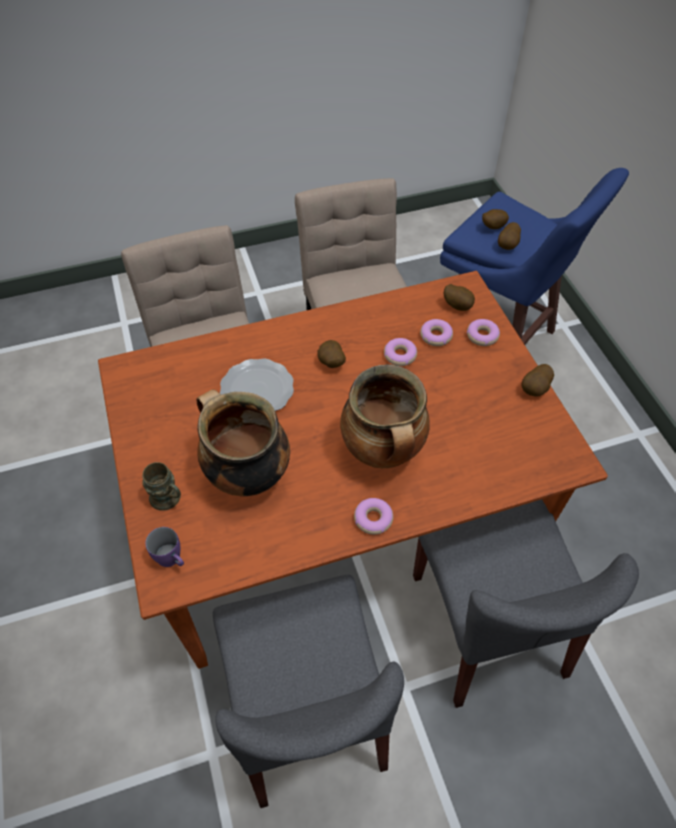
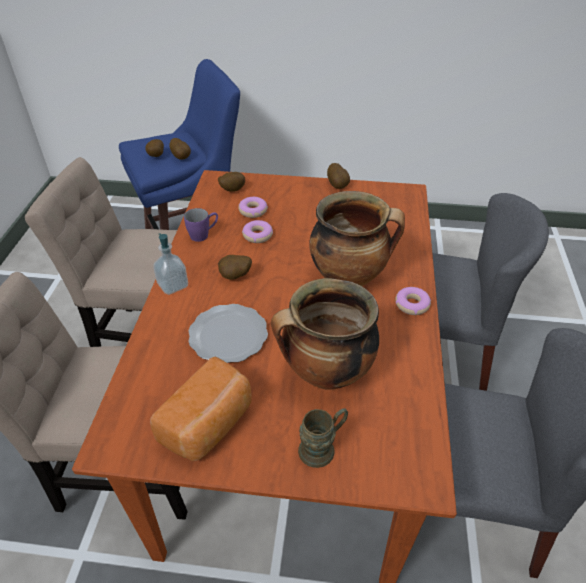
camera: 65 degrees left, 10 degrees down
(162, 417) = (210, 424): none -> bread
(172, 560) = (398, 465): purple mug -> purple mug (203, 234)
(295, 326) = (173, 285): none -> soap dispenser
(482, 336) = (271, 190): donut -> none

